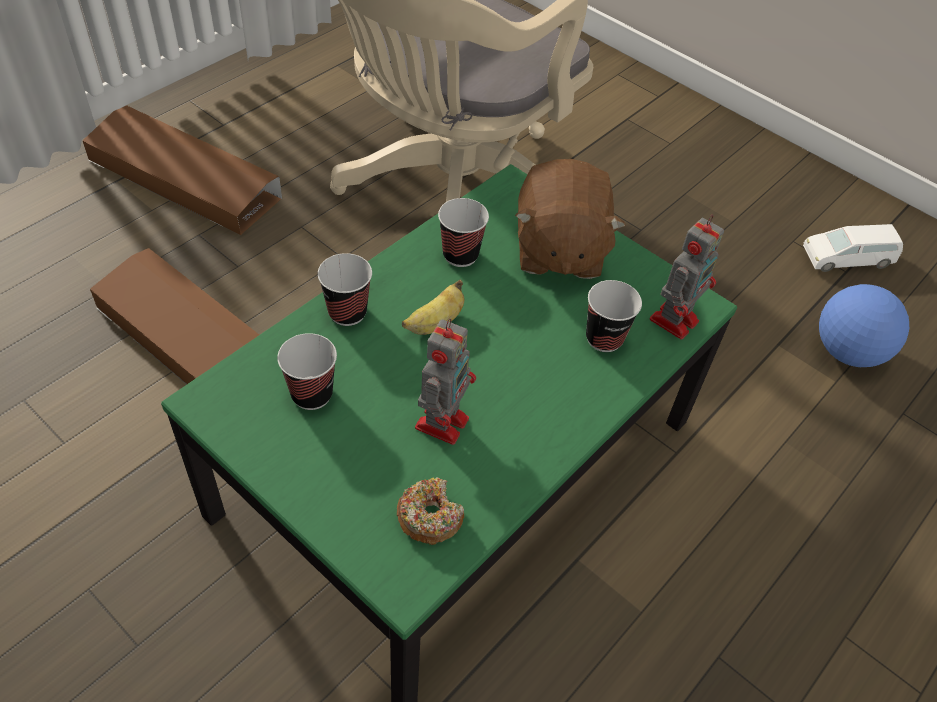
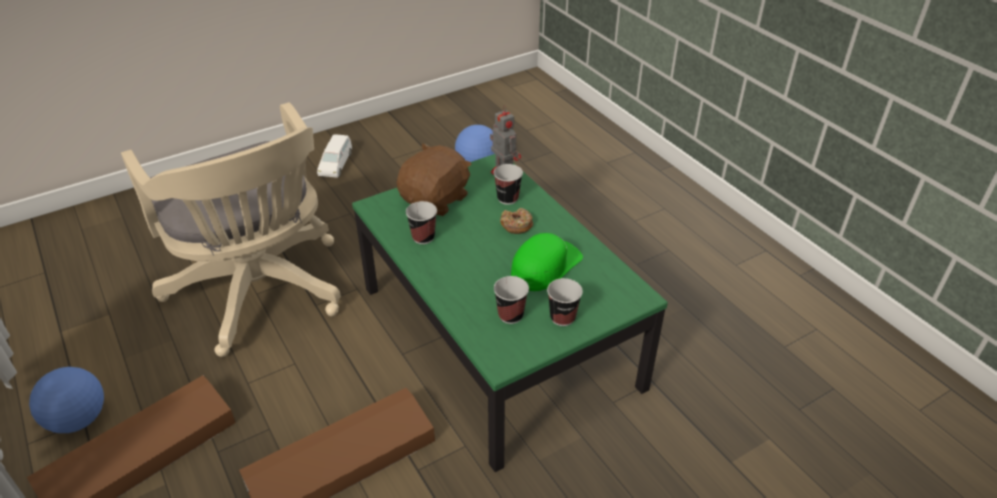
camera: 70 degrees left, 10 degrees down
(224, 120) = (78, 419): none -> football
(347, 312) = (451, 291): cup -> cup (562, 317)
(430, 516) = (604, 281): donut -> donut (516, 225)
(435, 323) = (474, 257): banana -> none
(443, 421) = (545, 266): toy robot -> green cap
(558, 250) = (436, 199): brown plush toy -> brown plush toy turned 75 degrees counterclockwise
(847, 258) = (415, 144): white toy car -> white toy car (336, 164)

